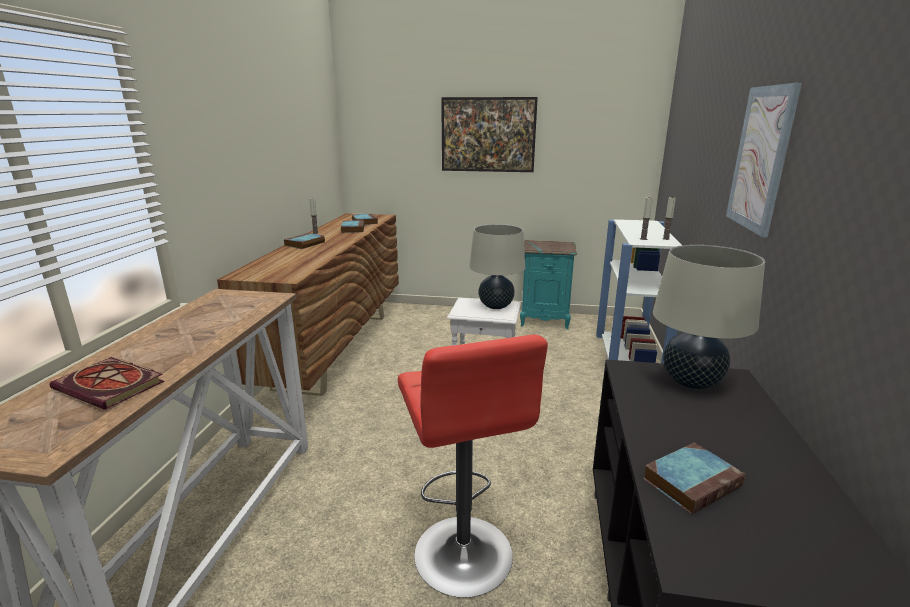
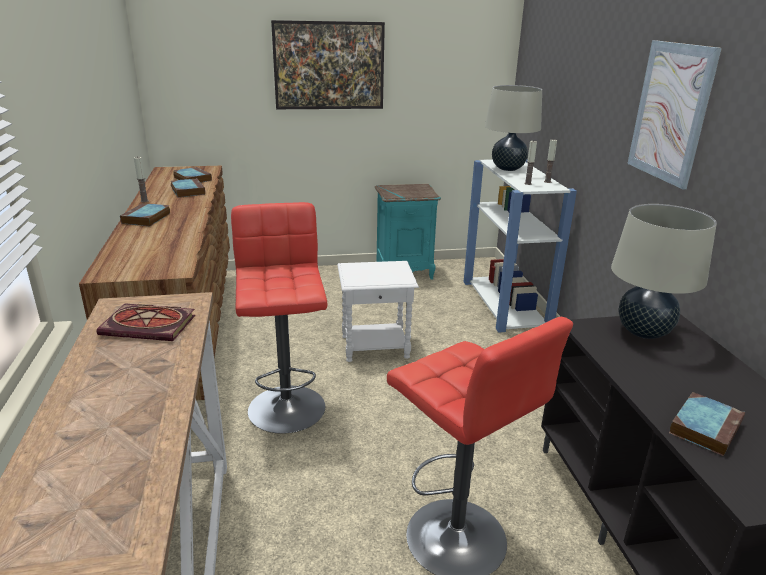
camera: 20 degrees left, 5 degrees up
(112, 386) = (113, 453): book -> book (151, 325)
(381, 413) = (287, 408): none -> red stool
(496, 306) = (386, 269): beige table lamp -> beige table lamp (508, 168)

